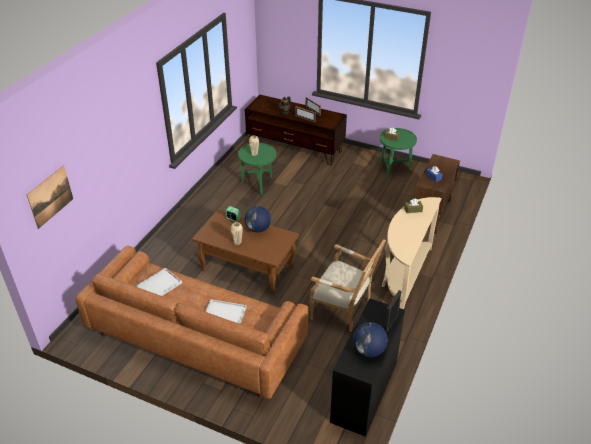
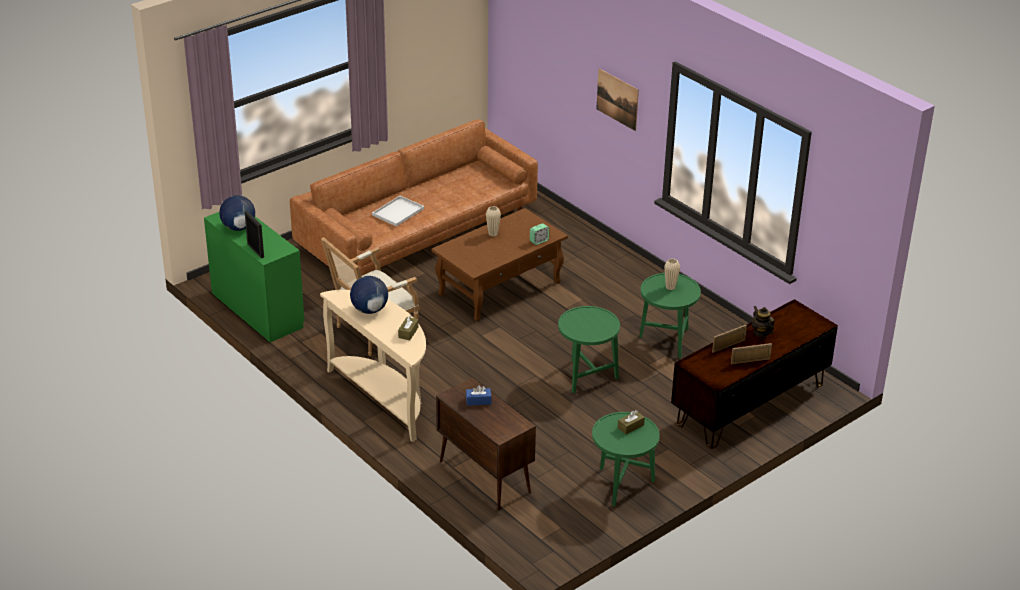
camera: 115 degrees right, 5 degrees down
(50, 196) = (523, 35): picture -> picture (617, 99)
(158, 286) = (474, 185): white tray -> none
(258, 229) = (505, 252): globe -> globe (369, 310)
(314, 204) = (586, 375): none -> green side table
(365, 391) = (257, 310): black desk -> green desk

